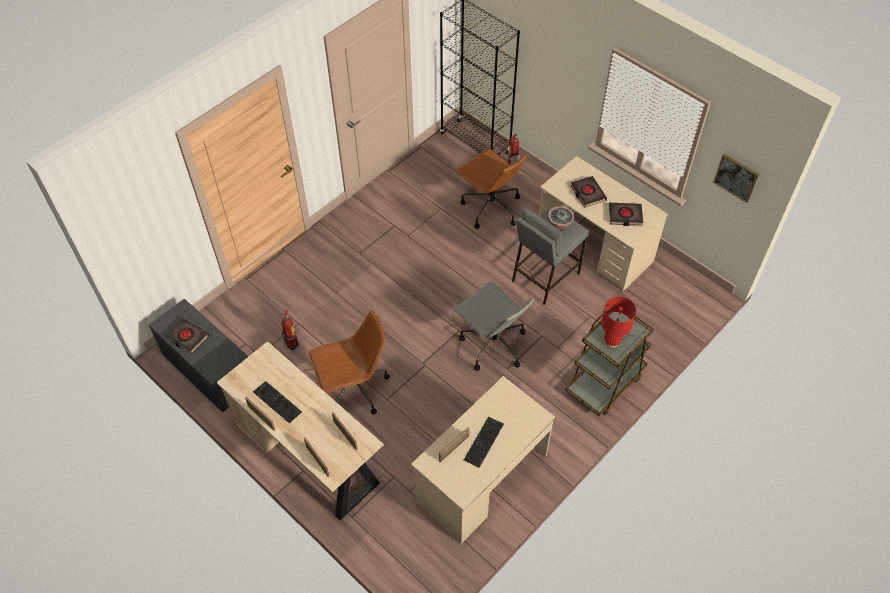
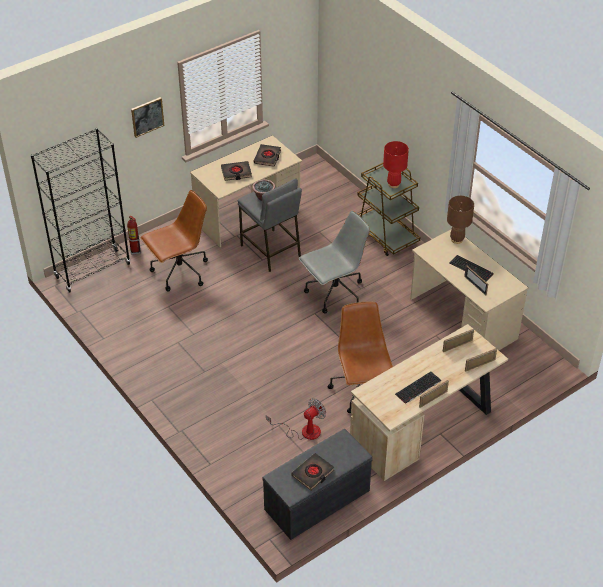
camera: 80 degrees left, 10 degrees down
(293, 345) = (303, 431): fire extinguisher -> fan
(533, 422) = (456, 239): none -> brown table lamp
(736, 177) = (293, 64): picture -> picture (147, 116)

